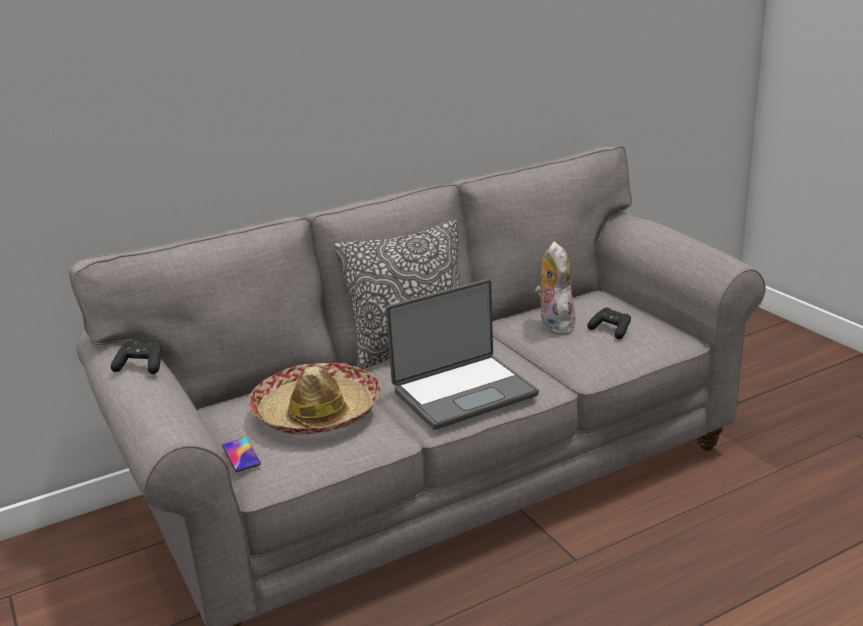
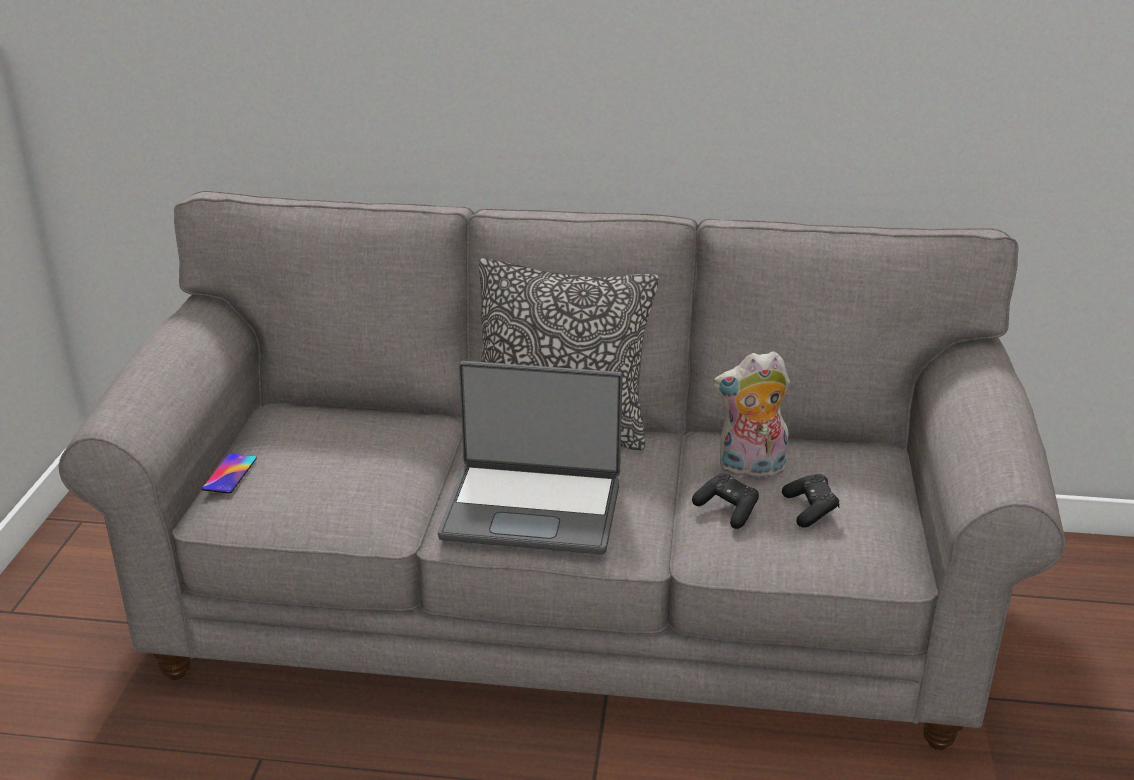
camera: 35 degrees right, 5 degrees up
(141, 366) = (182, 333): black game controller -> black game controller (727, 510)
(316, 412) = (352, 460): hat -> none
(554, 325) = (750, 469): plush toy -> plush toy turned 120 degrees counterclockwise

